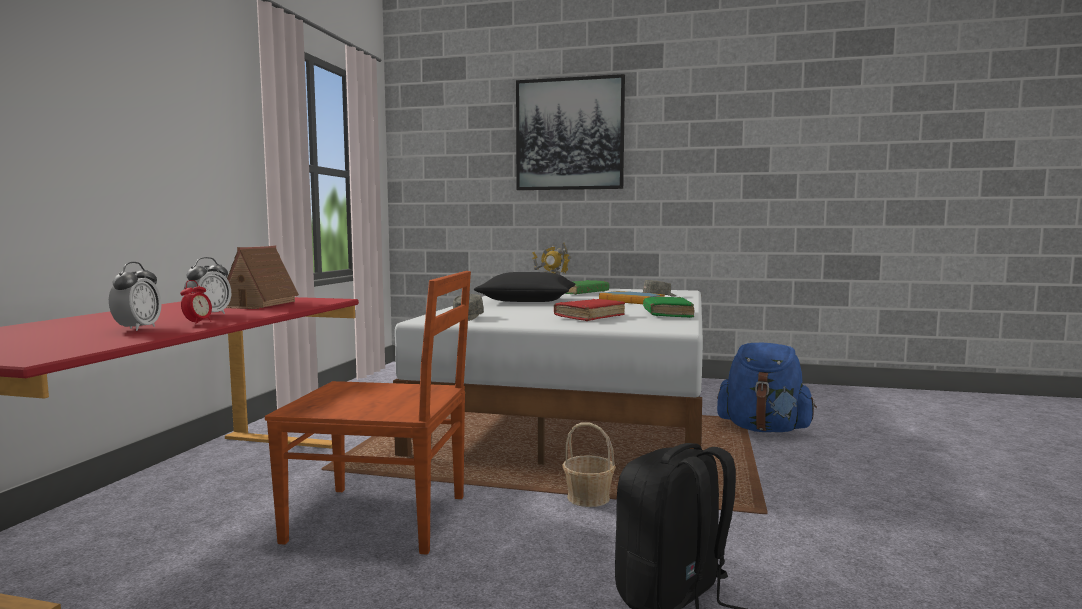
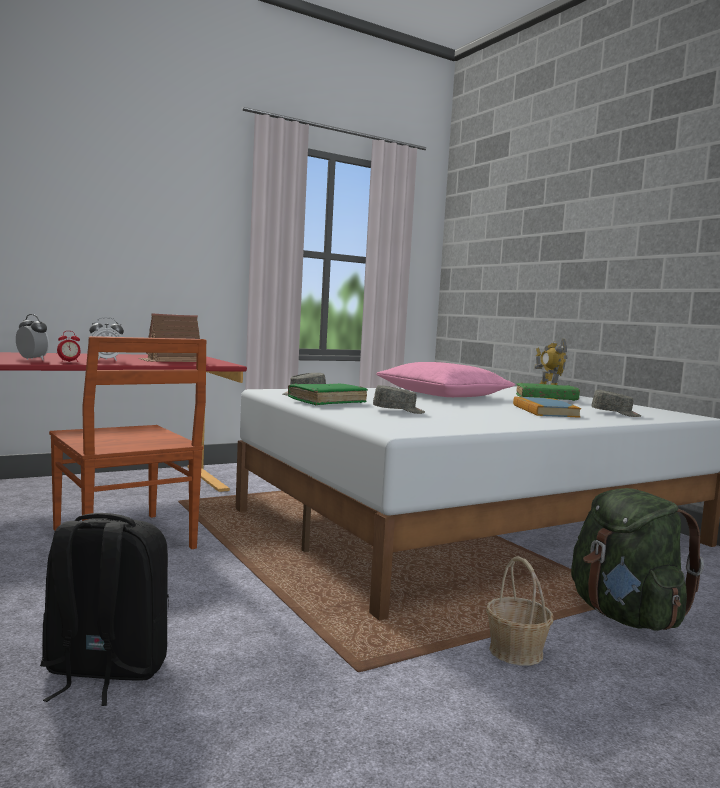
camera: 45 degrees right, 0 degrees up
(137, 328) = (32, 359): alarm clock -> alarm clock turned 105 degrees counterclockwise
(527, 300) = (443, 394): black pillow -> pink pillow
(569, 134) = (595, 207): picture -> none
(588, 498) = (264, 587): basket -> basket (516, 652)
(589, 317) = (398, 411): red book -> grey cap
(667, 314) = (489, 423): green book -> green book (327, 402)
(764, 429) = (625, 616): blue backpack -> green backpack

